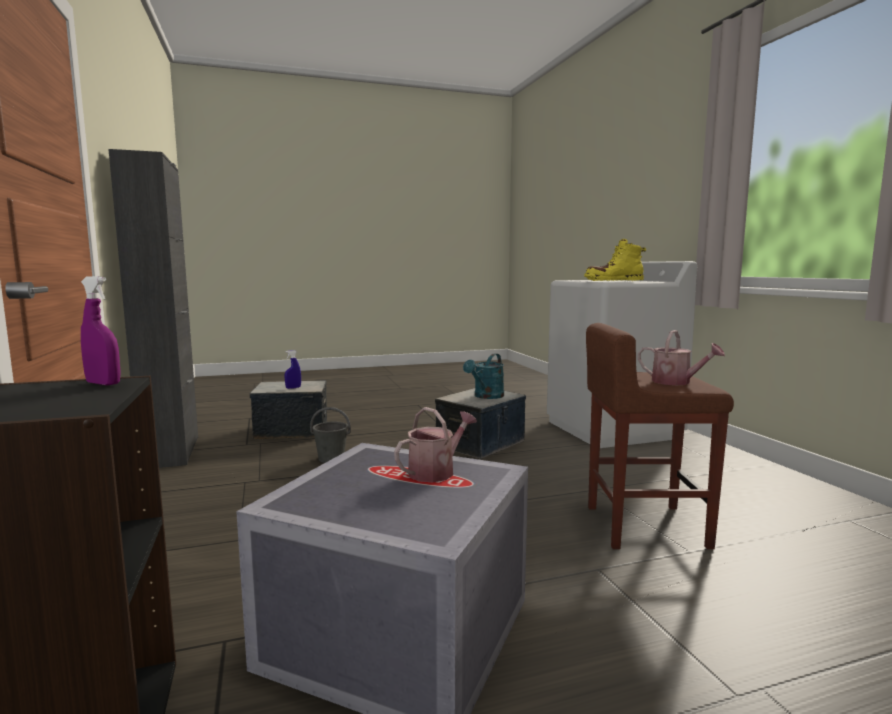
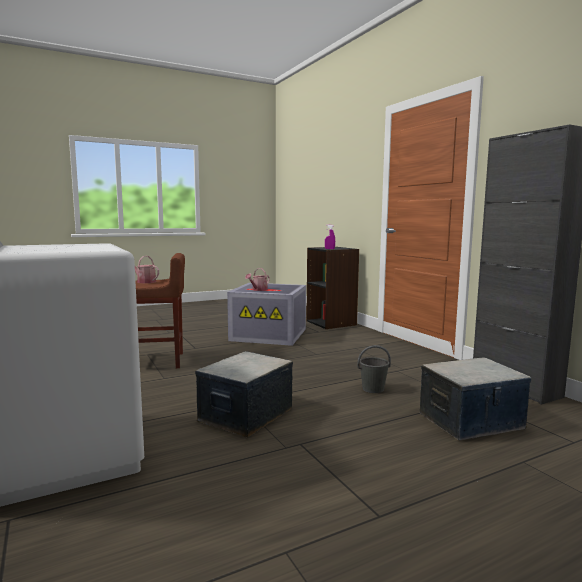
camera: 170 degrees right, 0 degrees up
(293, 388) = (461, 366): blue spray bottle -> none
(486, 396) = (240, 363): turquoise watering can -> none
(613, 281) = (79, 245): yellow boot -> none

